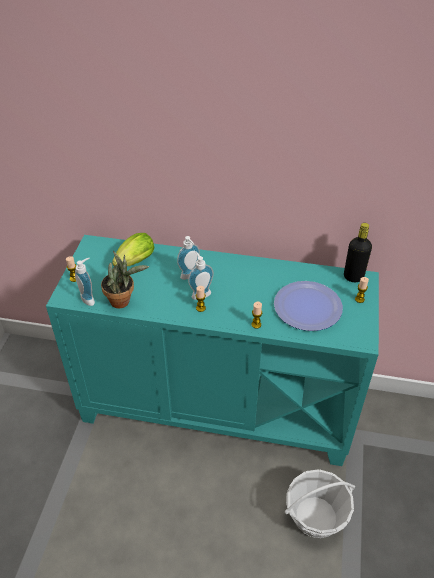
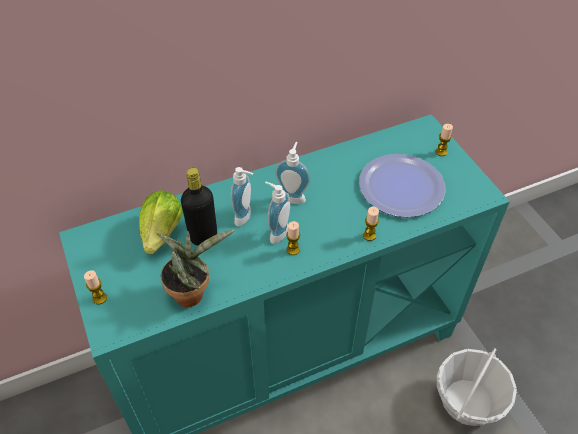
camera: 35 degrees left, 5 degrees up
(89, 298) = (145, 313): soap dispenser -> soap dispenser (293, 196)
(353, 277) = (413, 130): black bottle -> black bottle (203, 236)

